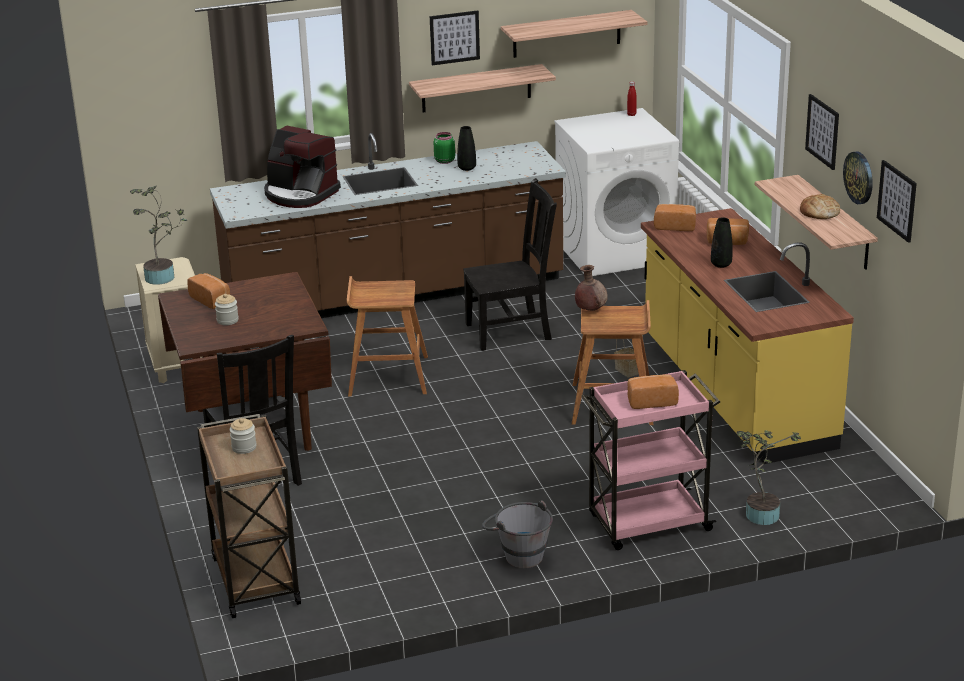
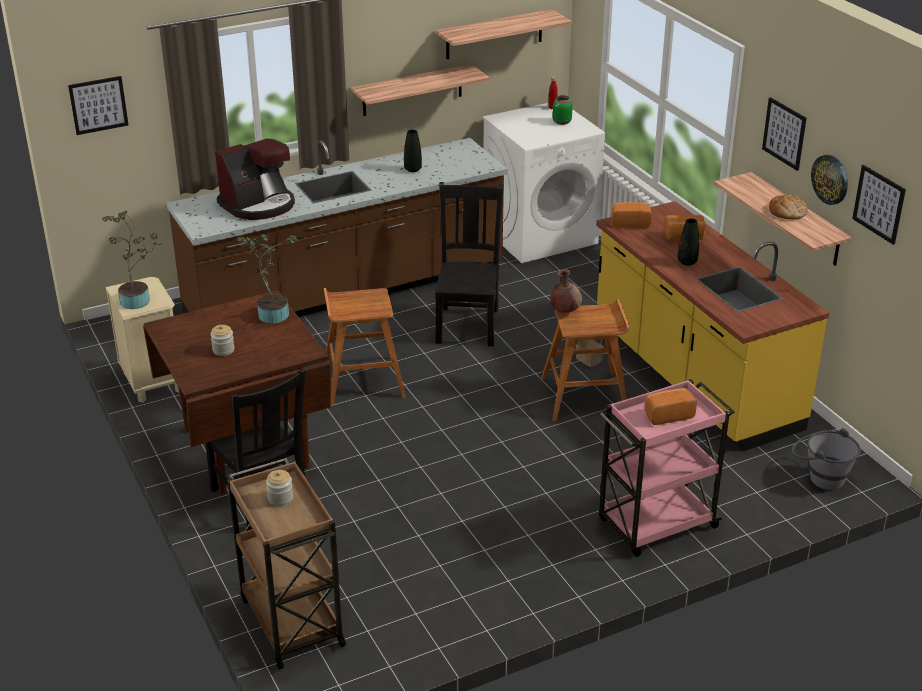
camera: 10 degrees left, 5 degrees up
(211, 300) = (200, 327): bread -> none
(300, 194) = (259, 205): coffee machine -> coffee machine turned 60 degrees counterclockwise
(444, 161) = (388, 162): green jar -> green jar (561, 122)
(454, 37) = (393, 43): picture -> picture (98, 105)
(511, 331) = (468, 324): black chair -> black chair turned 60 degrees counterclockwise
(518, 554) = (543, 569): grey bucket -> grey bucket (820, 476)
(759, 513) = (756, 505): potted plant -> potted plant (271, 313)

